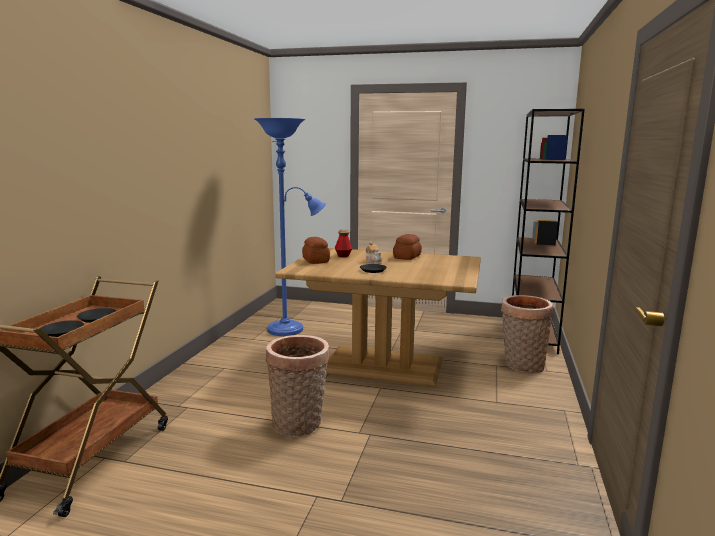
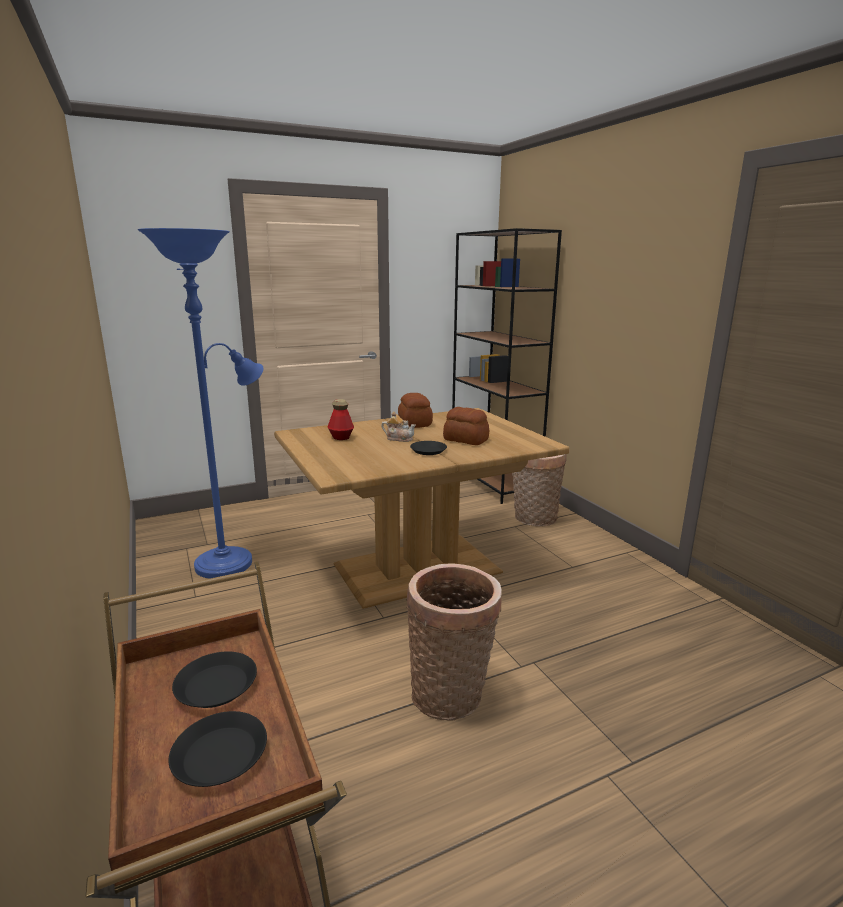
camera: 40 degrees left, 5 degrees up
(315, 261) = (327, 453): bread -> bread (466, 440)

